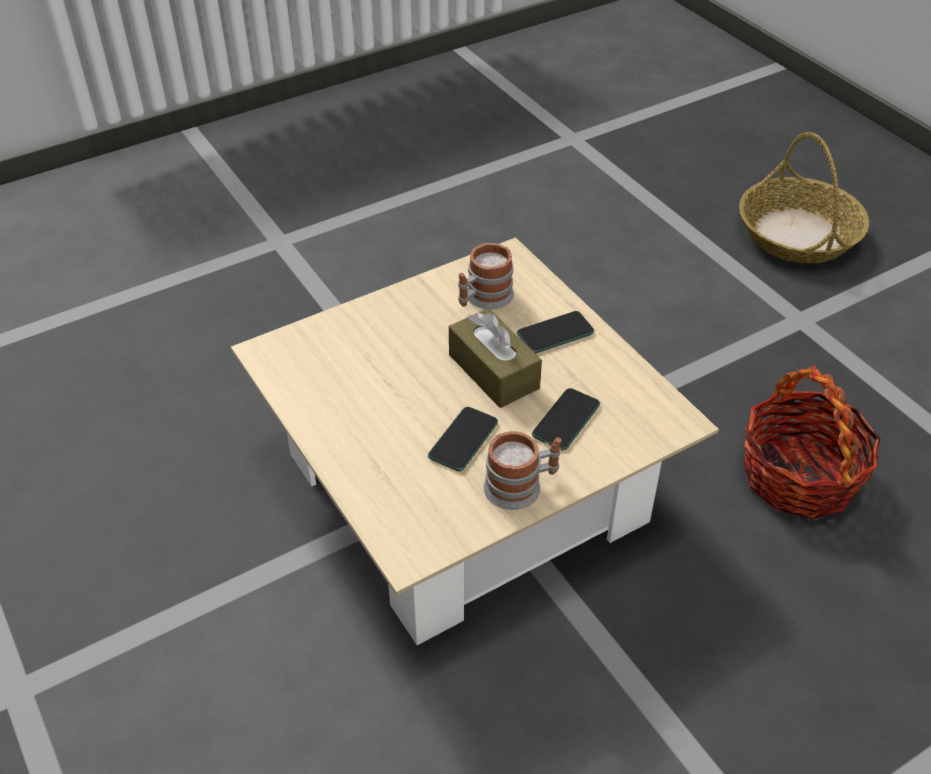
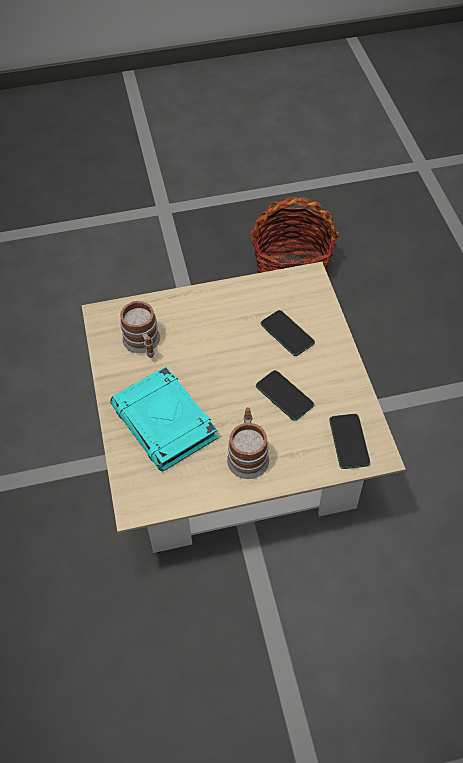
camera: 70 degrees left, 10 degrees up
(380, 345) = (165, 423): none -> turquoise book
(493, 371) = (224, 360): brown tissue box -> none
(521, 486) = (337, 375): mug -> mug (248, 454)
(555, 333) = (201, 314): phone -> phone (349, 441)
(798, 235) = (83, 176): basket -> none

